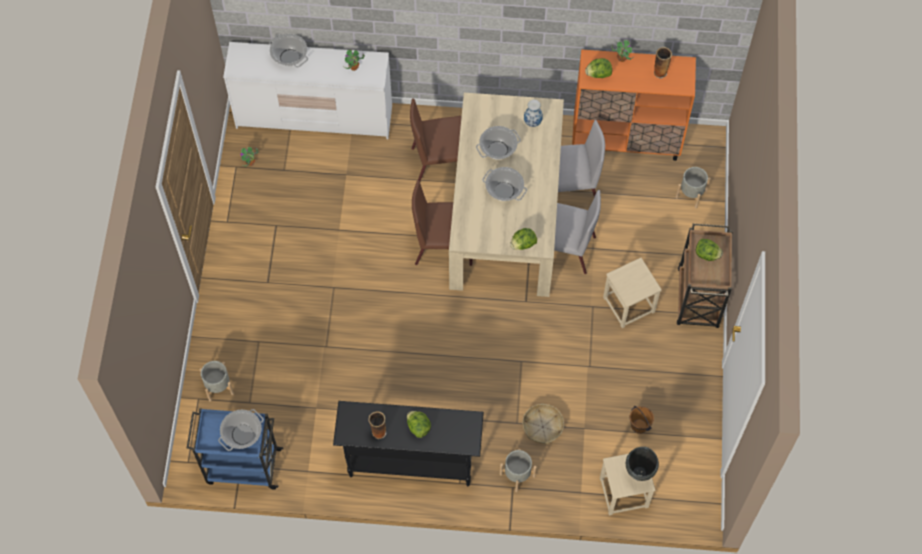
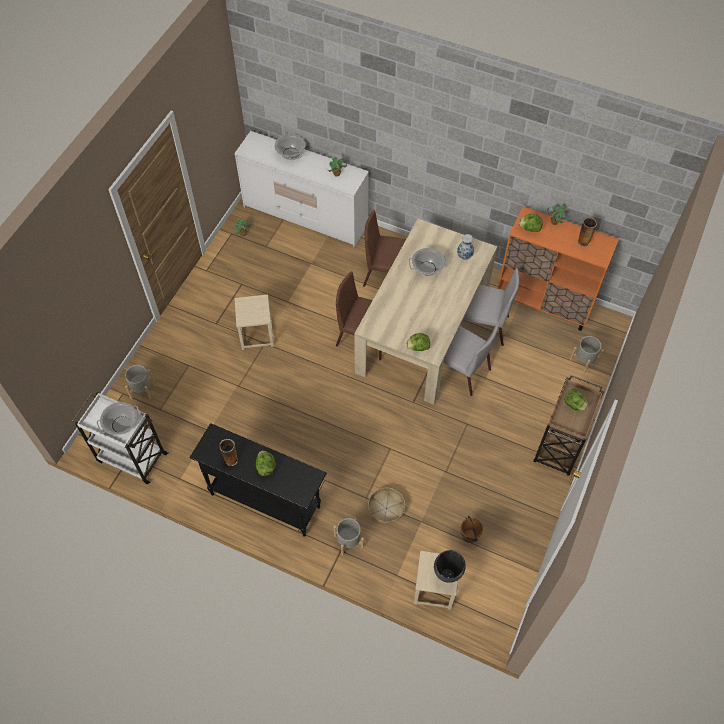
camera: 20 degrees right, 5 degrees down
(242, 466) = (131, 457): blue cart -> white cart
(504, 191) = (419, 301): cooking pot -> none
(629, 304) = (498, 432): beige stool -> beige stool (257, 335)

